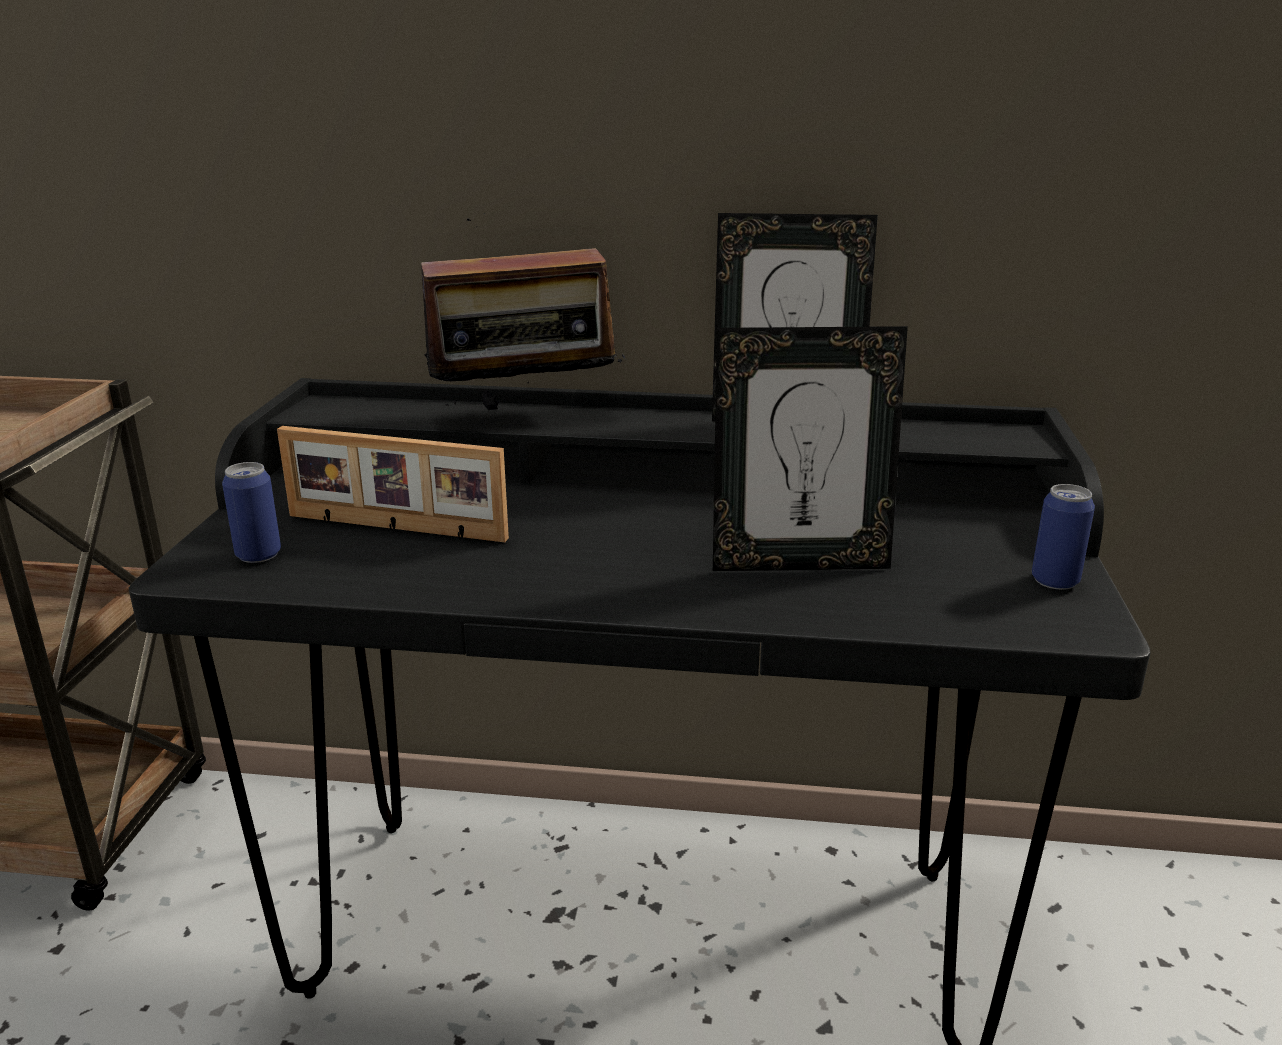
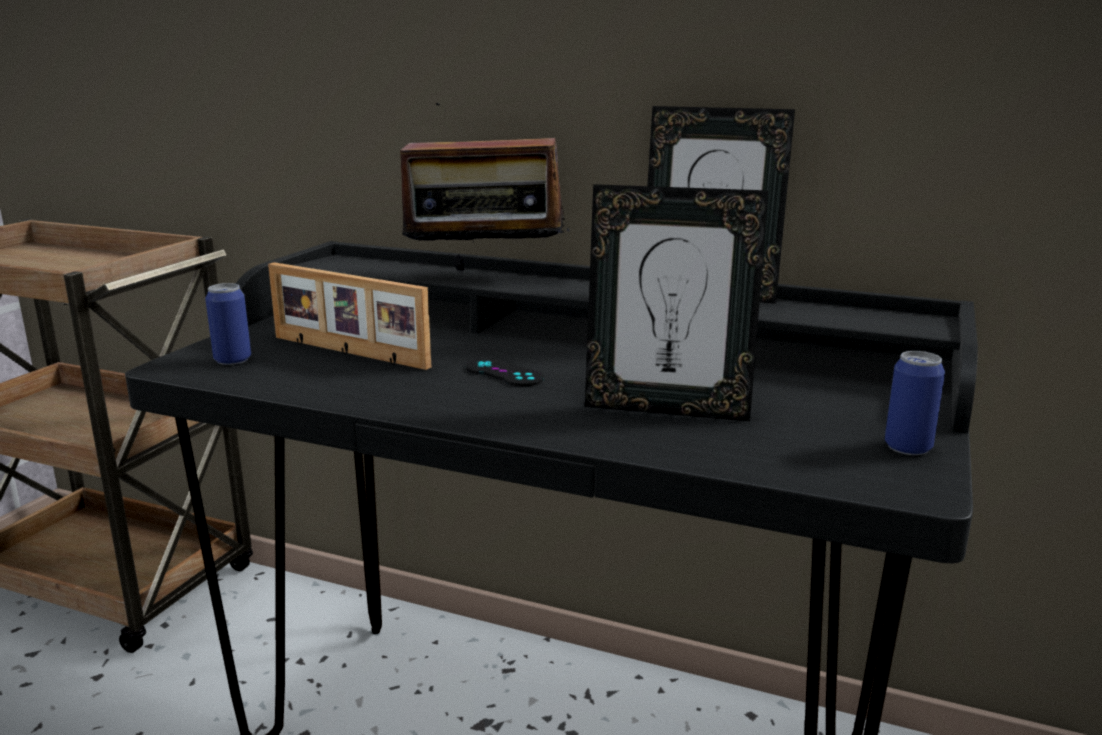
camera: 15 degrees right, 5 degrees down
(596, 537) = (504, 373): none -> black game controller

